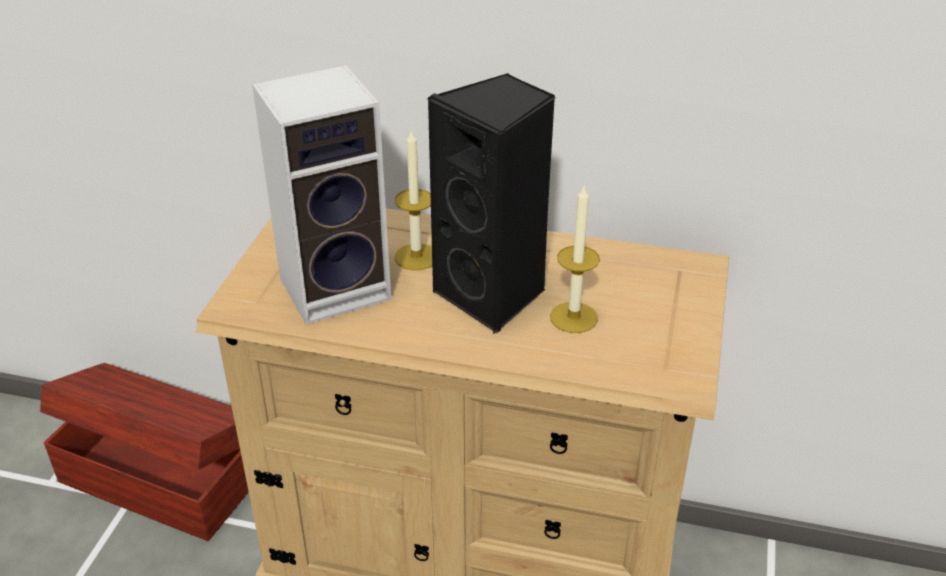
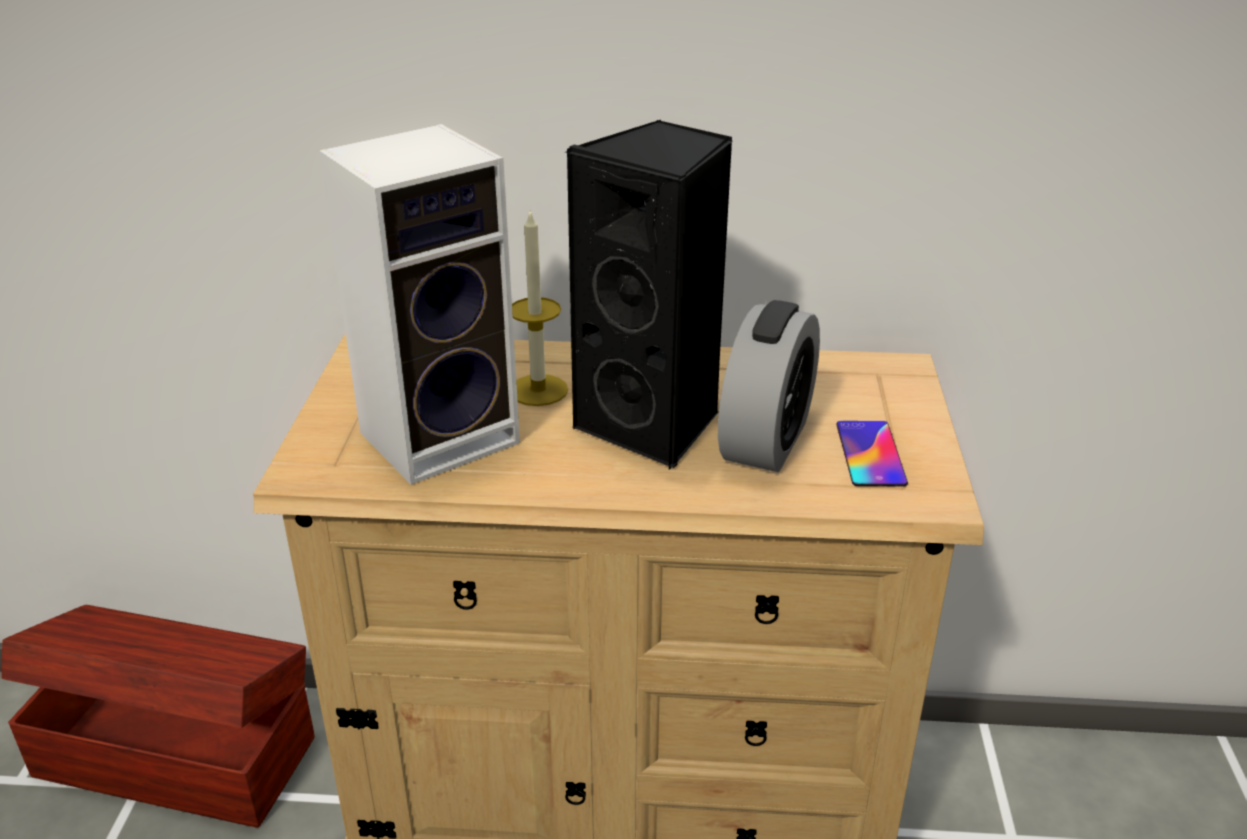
camera: 10 degrees left, 5 degrees down
(573, 317) = (766, 440): candle -> alarm clock
(649, 338) = (870, 454): none -> phone

